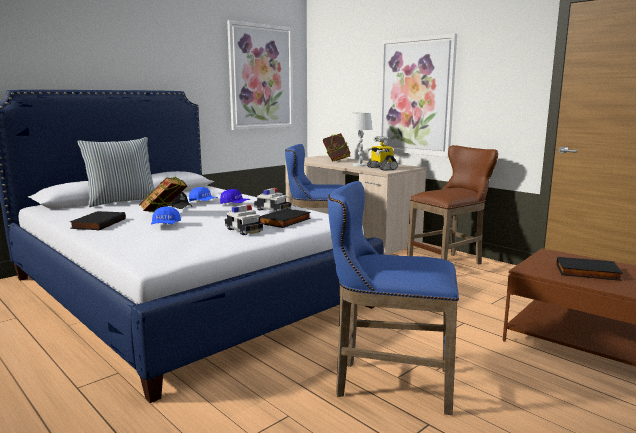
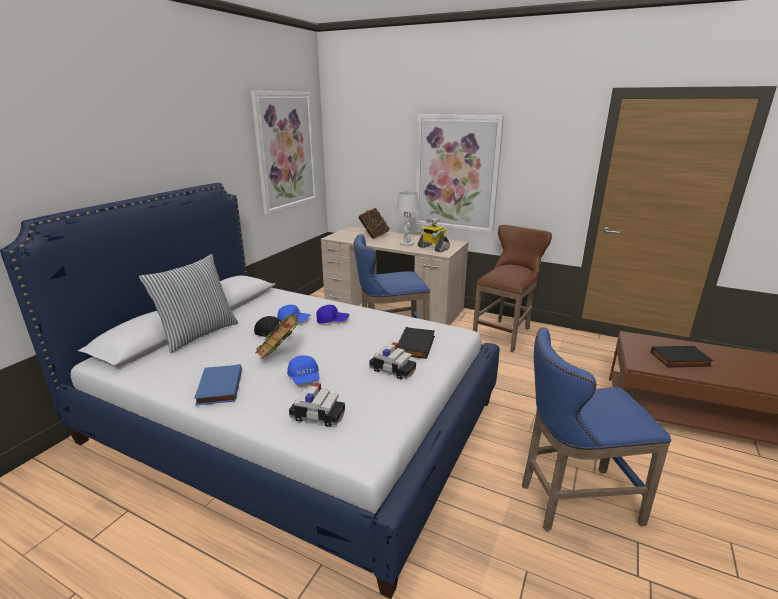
camera: 20 degrees left, 10 degrees up
(98, 223) = (218, 387): black book -> blue book
(272, 210) = (381, 325): toy car -> toy car (318, 416)

